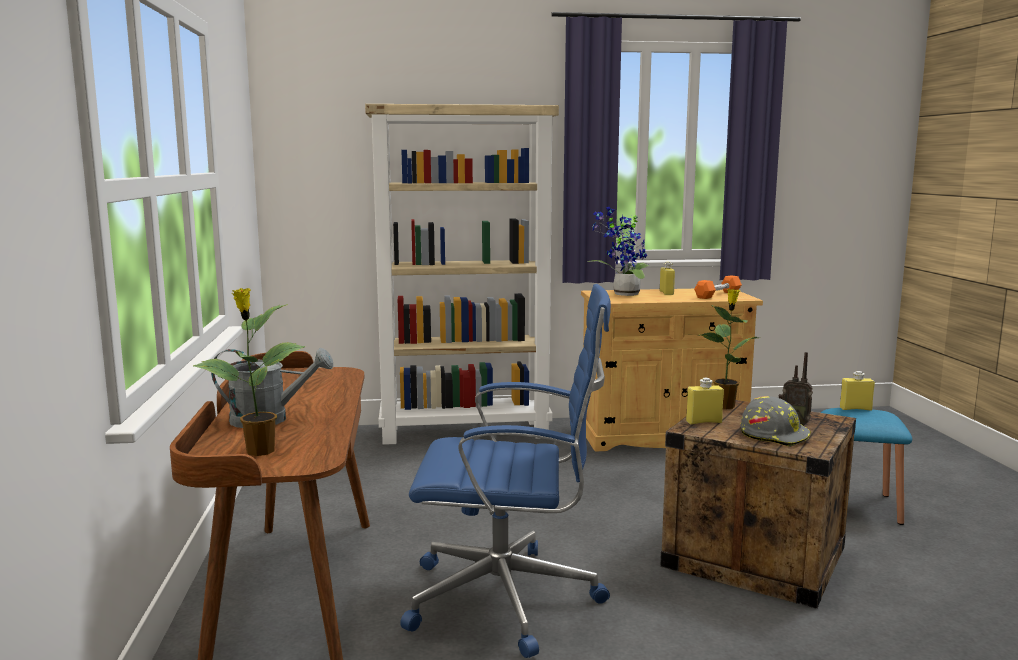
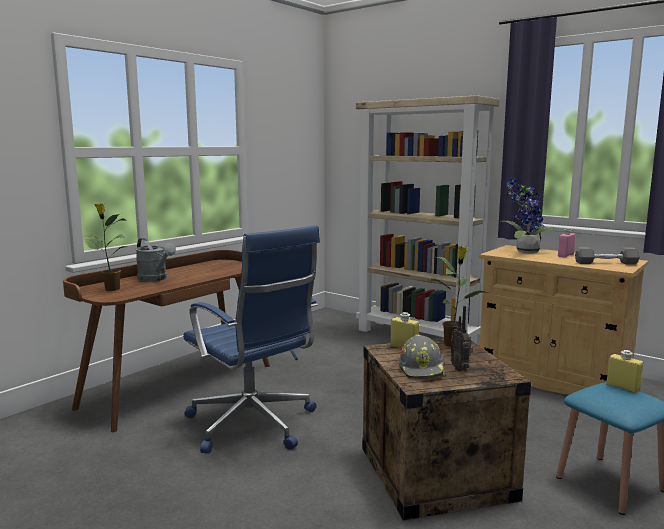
camera: 45 degrees right, 0 degrees up
(666, 293) = (565, 255): yellow bottle -> pink bottle
(718, 295) = (606, 263): orange dumbbell -> grey dumbbell

